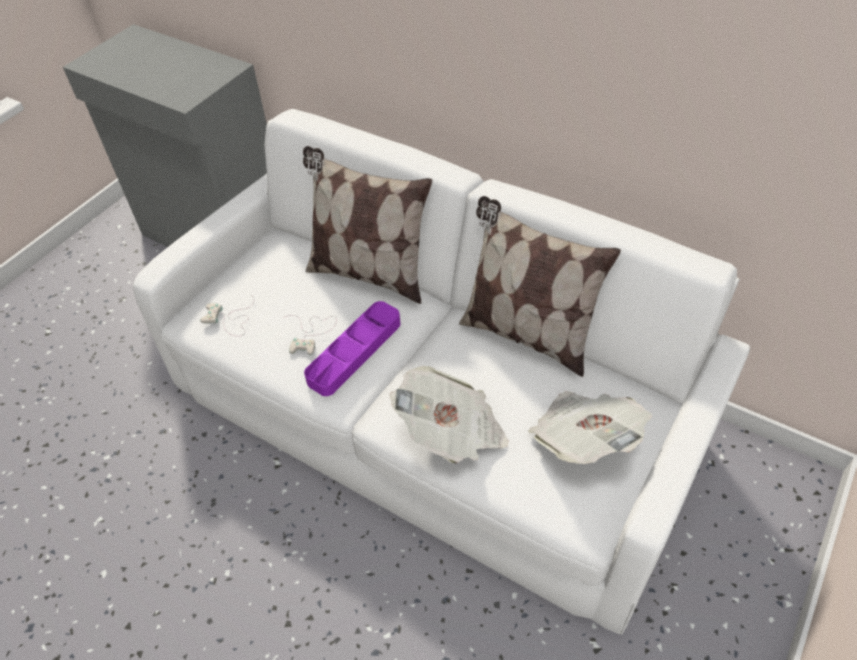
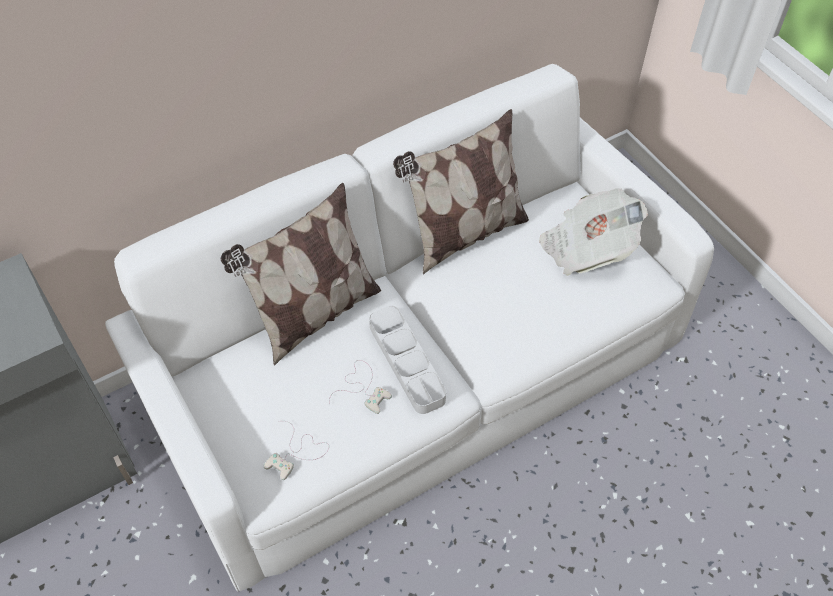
camera: 65 degrees left, 5 degrees up
(355, 352) = (406, 362): purple tray -> grey tray
(452, 432) = (536, 327): newspaper -> none

